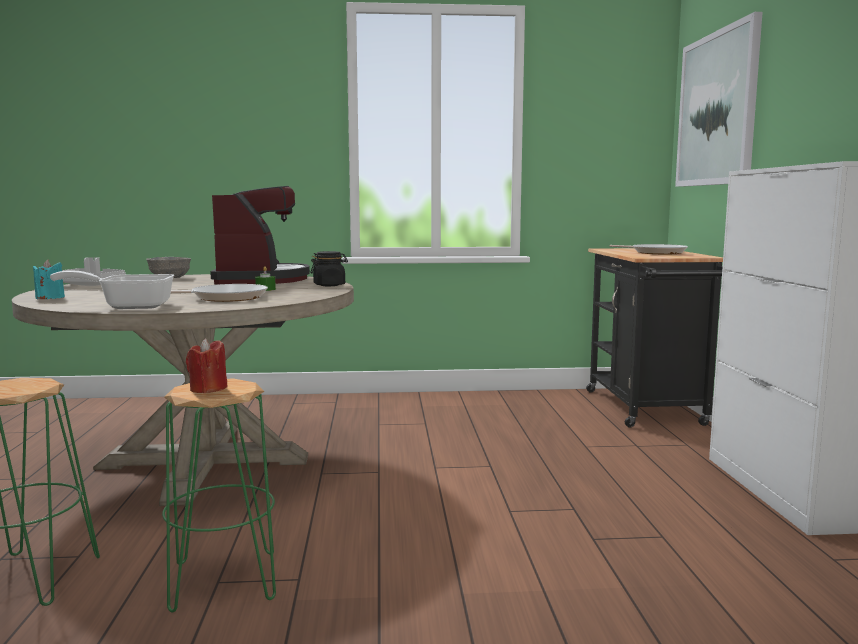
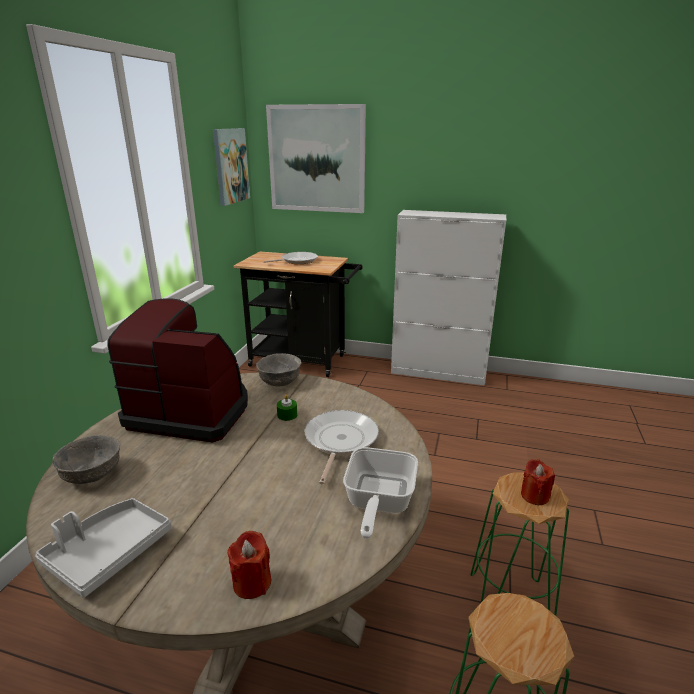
camera: 70 degrees left, 15 degrees up
(50, 298) = (252, 582): turquoise candle -> red candle
(329, 285) = (280, 381): black jar -> grey bowl
(616, 127) = (230, 166): none -> picture

